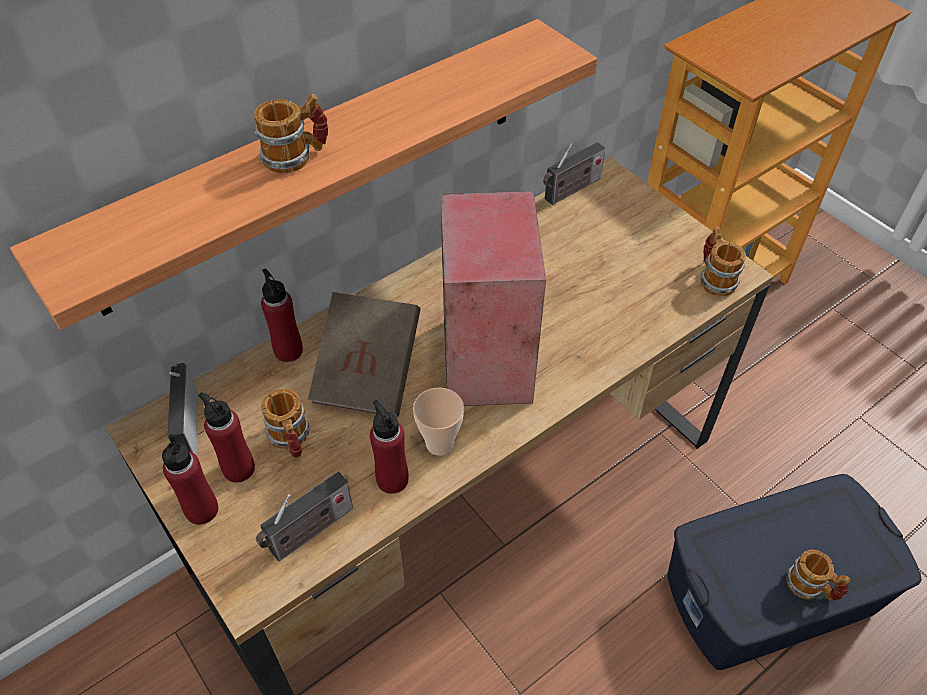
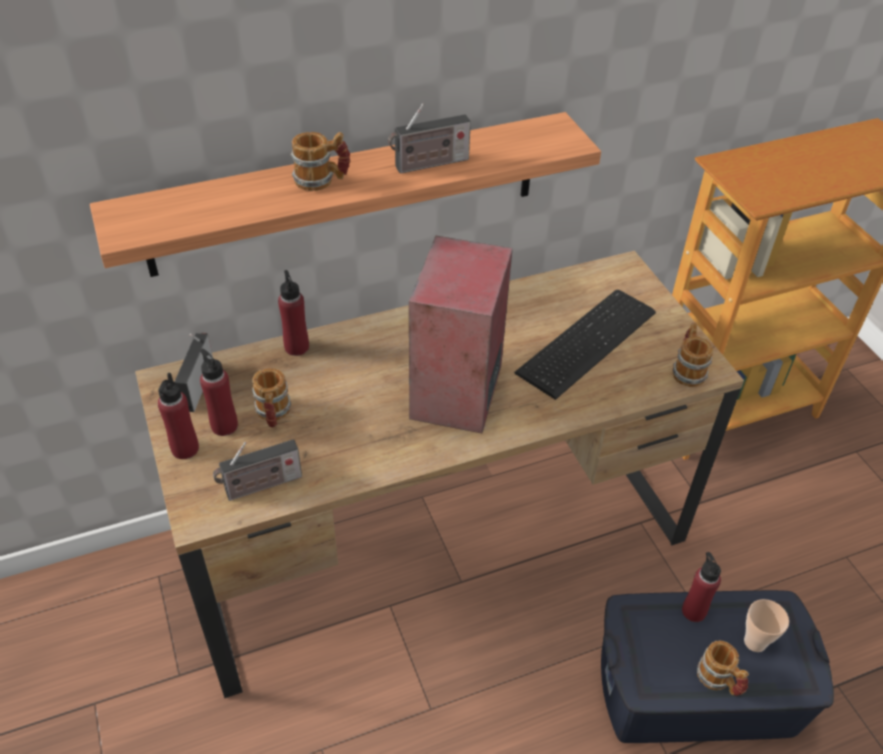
camera: 15 degrees right, 5 degrees down
(368, 373) = (354, 378): brown book -> none
(392, 479) = (342, 463): red bottle -> red bottle (693, 611)
(439, 444) = (391, 446): cup -> cup (755, 642)
(570, 190) = (586, 271): radio -> radio (429, 164)
(598, 271) = (583, 342): none -> keyboard

